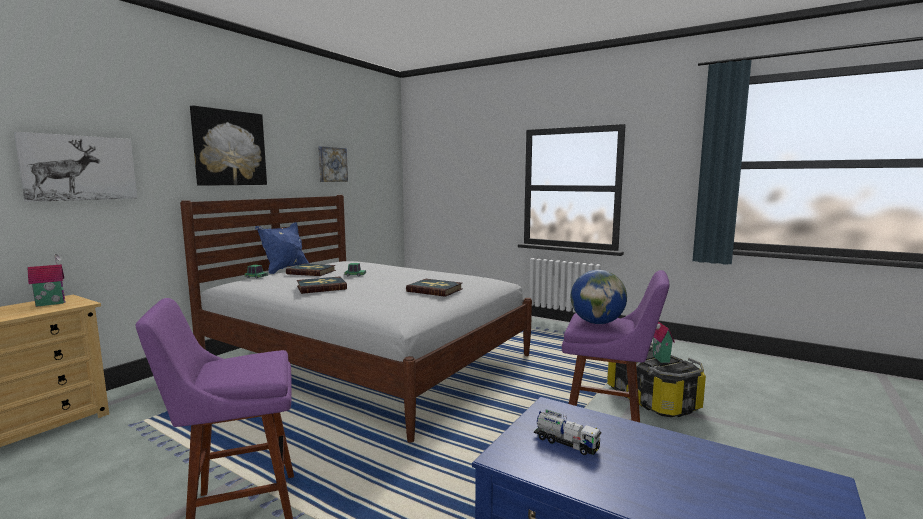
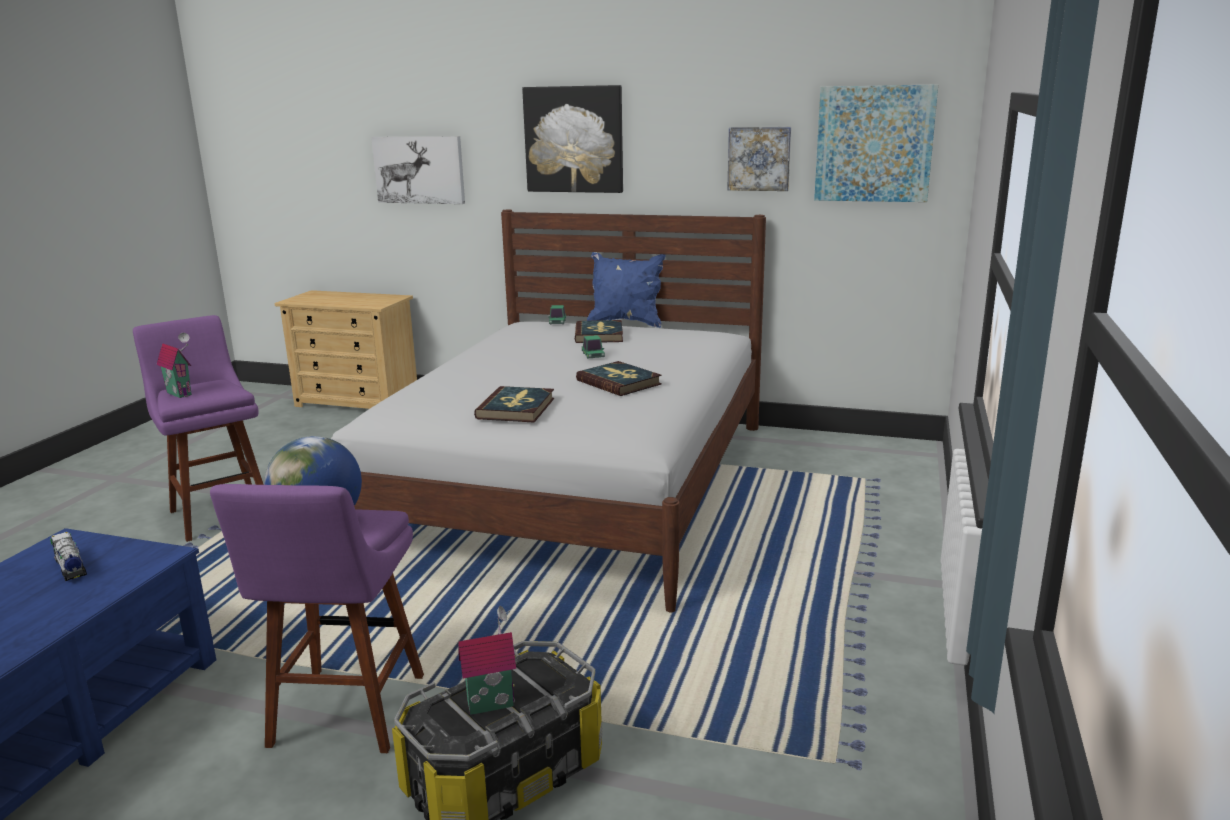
camera: 75 degrees right, 10 degrees up
(51, 303) = (376, 299): toy house -> toy house (181, 393)
(321, 287) = (502, 356): book -> book (619, 382)
(373, 159) = (874, 144): none -> picture
(566, 443) = (71, 567): toy truck -> toy truck turned 120 degrees clockwise

